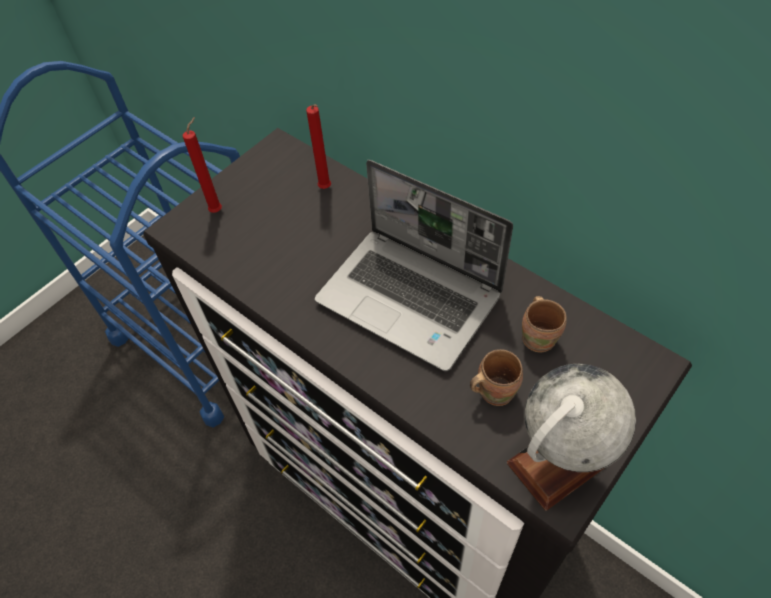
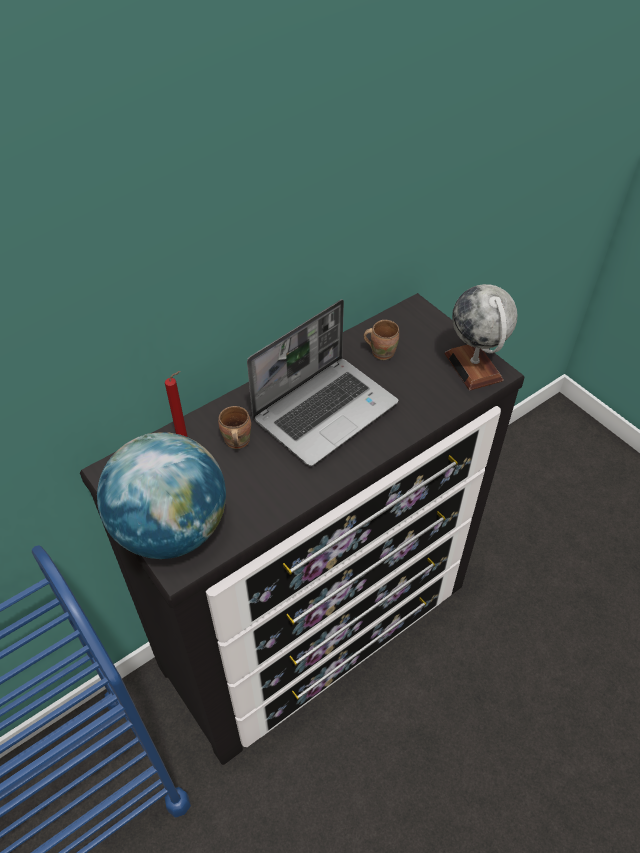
camera: 80 degrees left, 5 degrees down
(218, 210) = (172, 529): red candle -> globe
(493, 390) = (416, 384): brown mug -> brown mug (235, 442)

